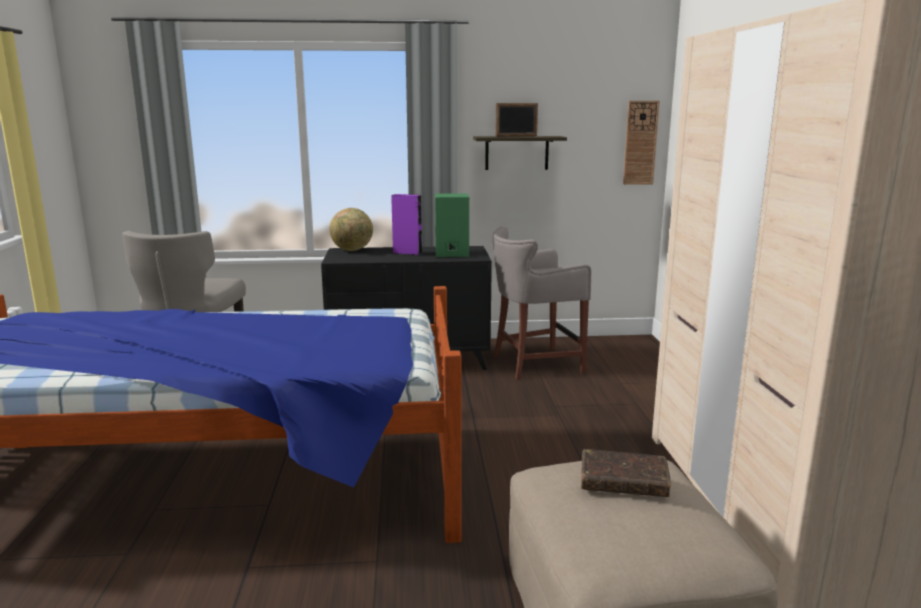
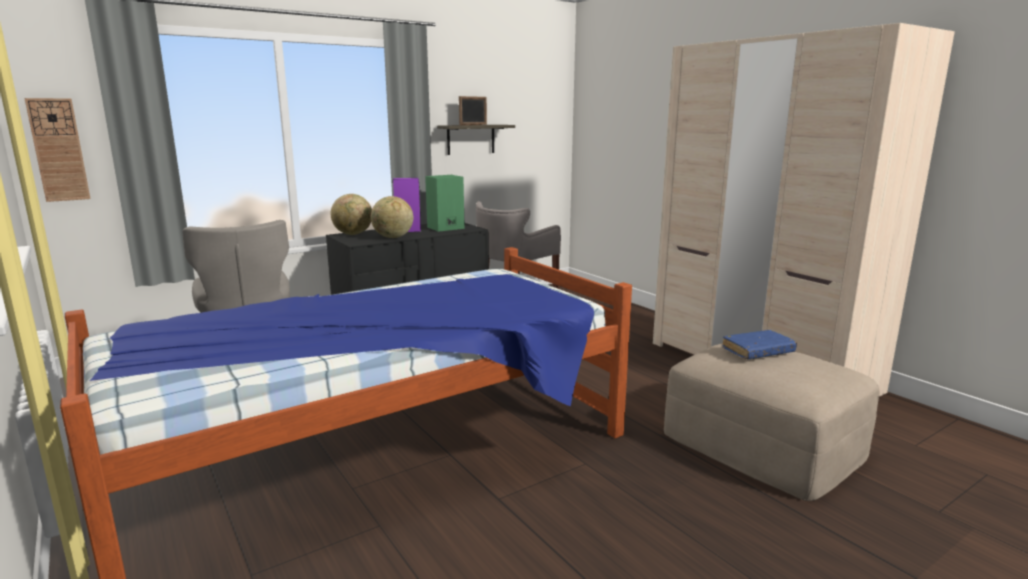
camera: 30 degrees left, 0 degrees up
(378, 258) = (393, 237): none -> globe
(623, 482) = (758, 351): brown book -> blue book
(640, 143) = (555, 129): wall clock -> wall clock (58, 150)

